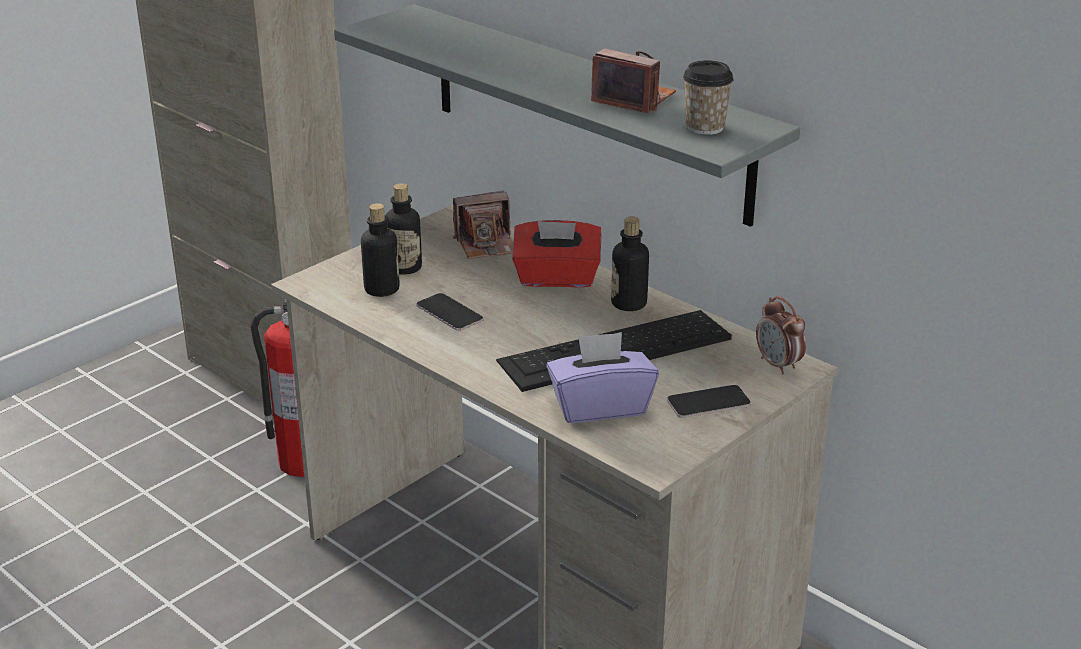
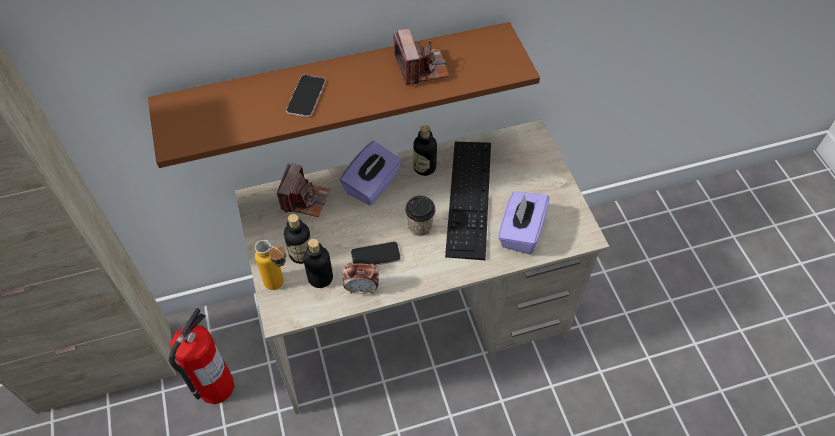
camera: 60 degrees left, 25 degrees up
(347, 270) = (280, 286): none -> bottle
(556, 278) = (372, 185): red tissue box -> purple tissue box
(586, 111) = (339, 86): grey shelf -> brown shelf
(634, 99) = (421, 68): camera -> camera turned 105 degrees clockwise
(705, 127) = (484, 58): cup -> cup (420, 227)
(708, 403) = (544, 186): phone -> phone (306, 96)
(778, 365) = (527, 140): alarm clock -> alarm clock (362, 289)

